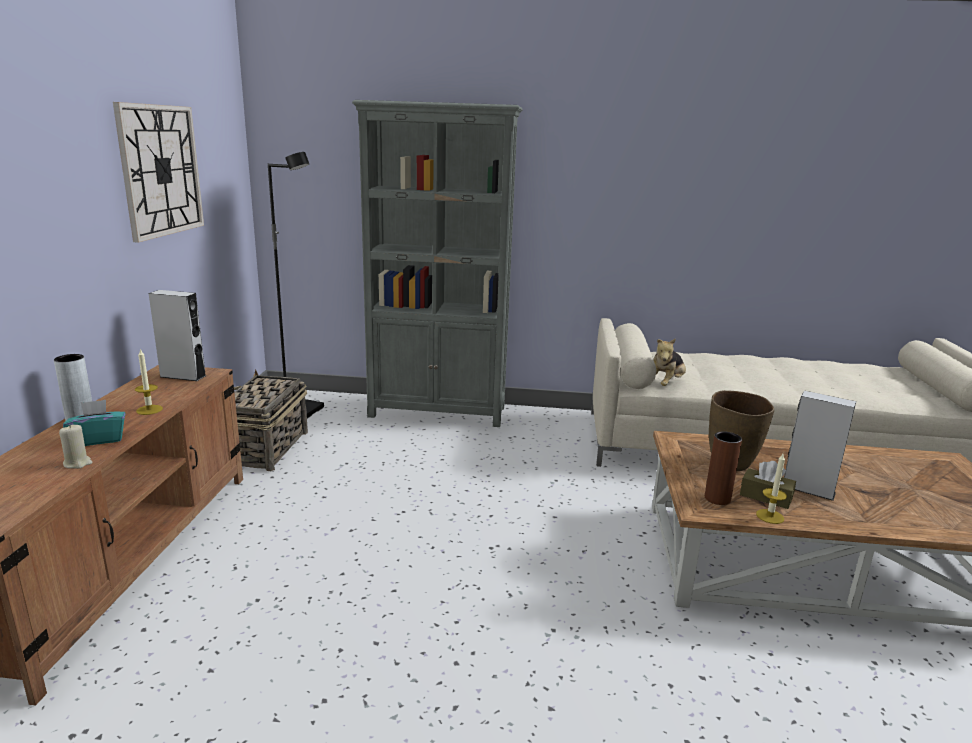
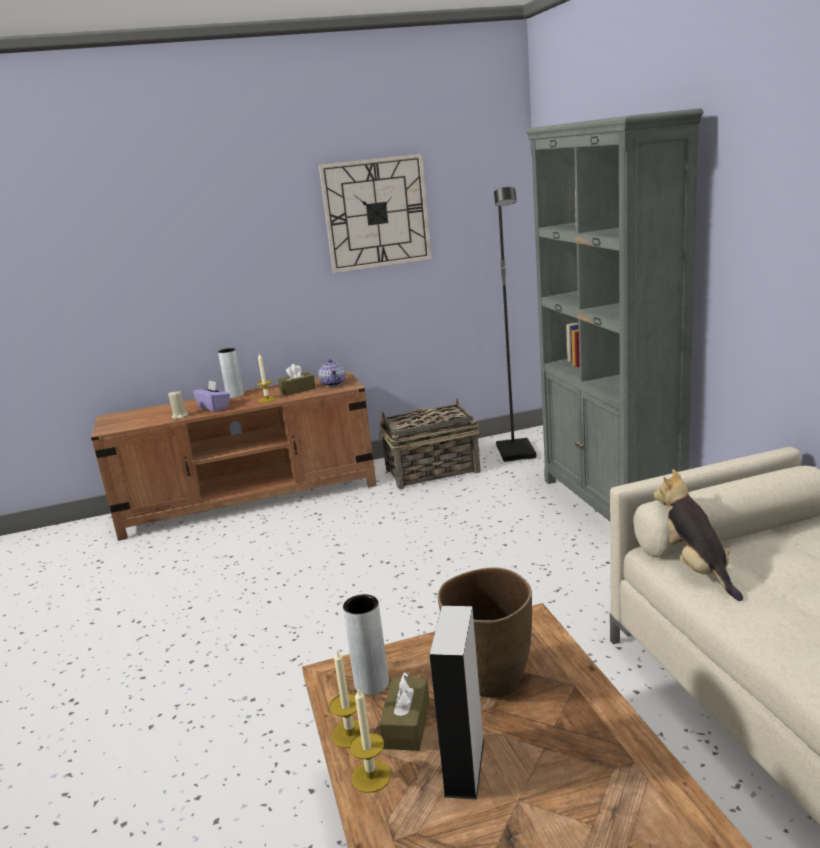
camera: 70 degrees right, 0 degrees up
(99, 439) = (214, 407): turquoise tissue box -> purple tissue box
(158, 392) = (297, 390): none -> brown tissue box
(183, 376) = (333, 384): grey speaker -> teapot
(666, 384) = (696, 569): plush toy -> plush toy turned 60 degrees clockwise
(717, 498) = (371, 684): brown vase -> grey vase
(813, 517) = (371, 776): none -> candle

